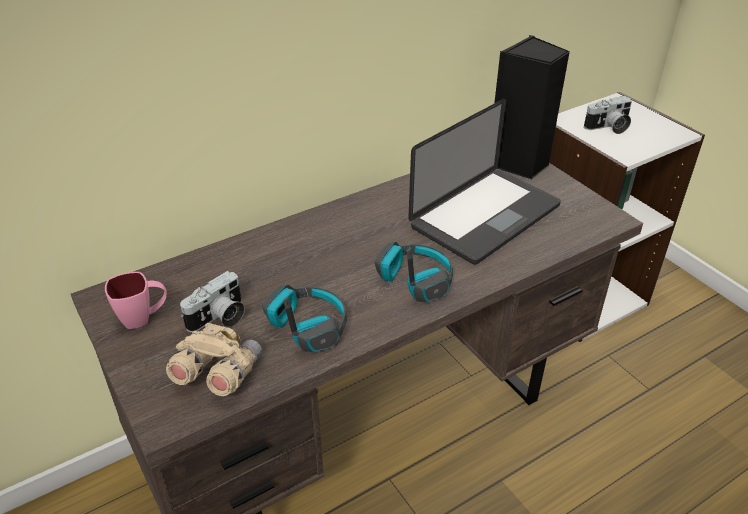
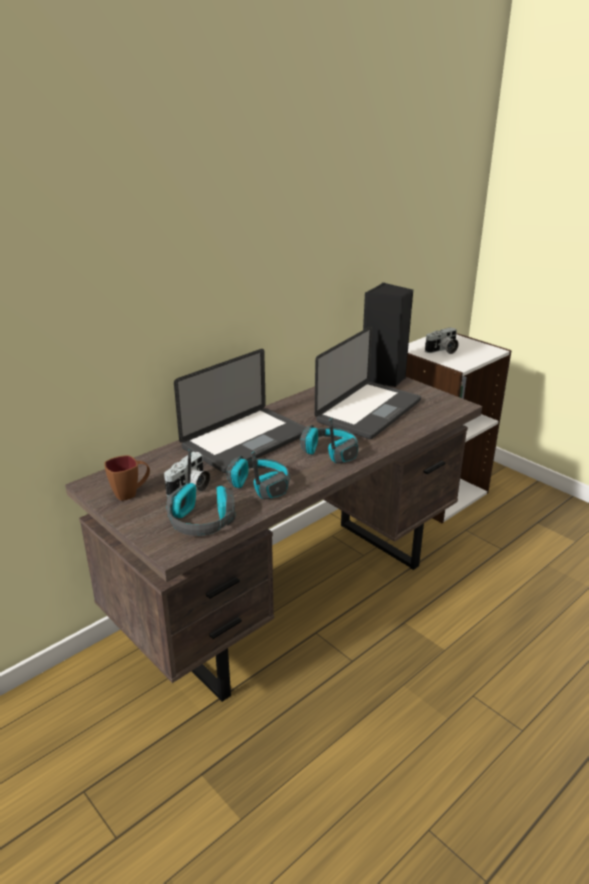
camera: 10 degrees left, 10 degrees down
(144, 318) = (131, 493): pink mug -> brown mug
(217, 375) = (202, 520): beige binoculars -> headphones
(311, 249) = (245, 441): none -> laptop

